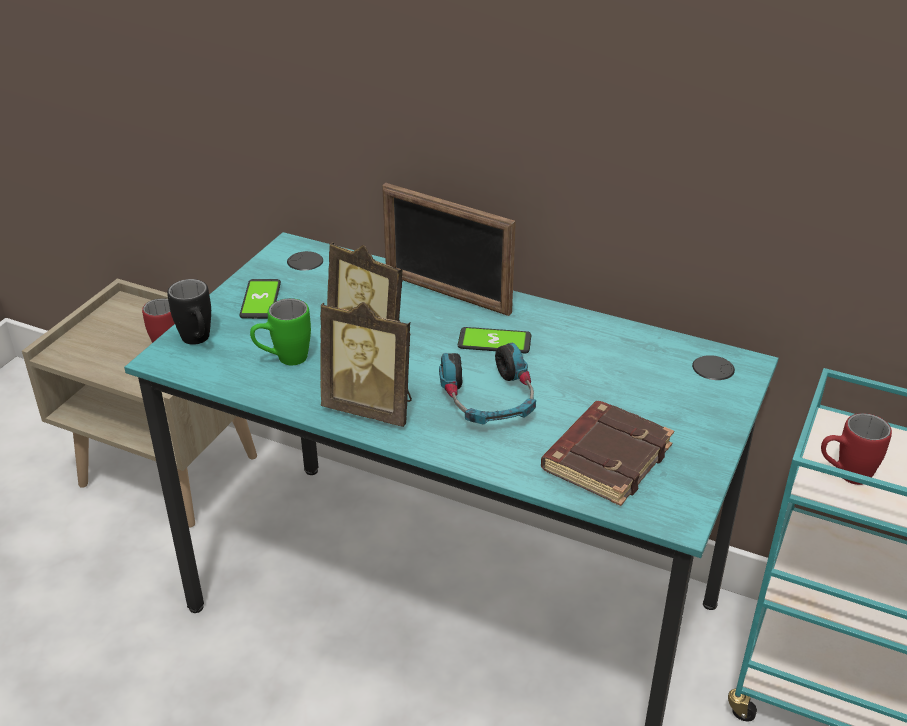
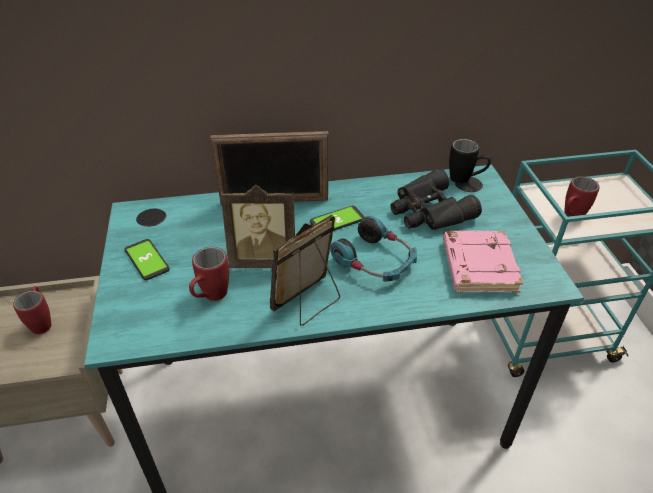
camera: 35 degrees left, 5 degrees up
(198, 342) = (129, 314): black mug -> black mug (465, 180)
(283, 360) = (211, 298): green mug -> red mug
(371, 407) = (308, 303): picture frame -> picture frame turned 150 degrees clockwise
(605, 457) = (477, 265): brown book -> pink book
(618, 376) = (428, 211): none -> black binoculars

